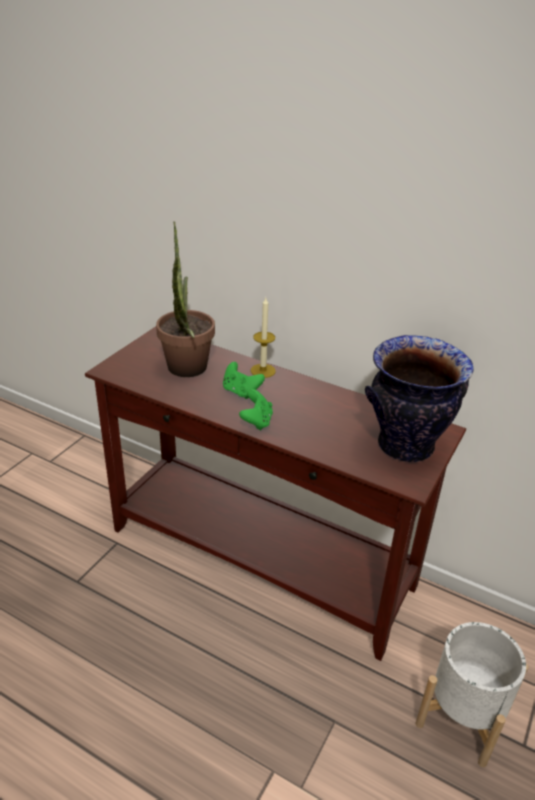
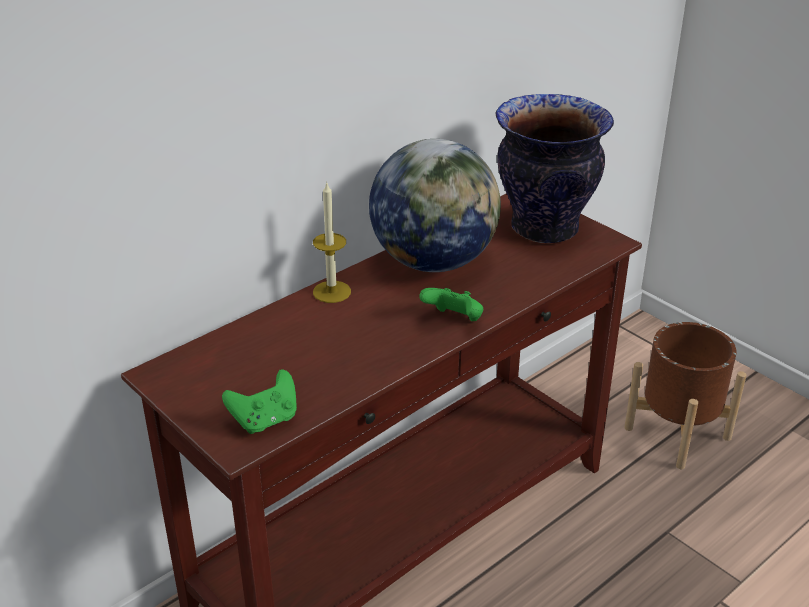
camera: 70 degrees left, 0 degrees up
(186, 372) = (294, 361): potted plant -> none
(241, 392) = (376, 320): green game controller -> green game controller (265, 420)
(323, 402) = (434, 261): none -> globe
(462, 718) = (677, 433): white planter -> brown planter

